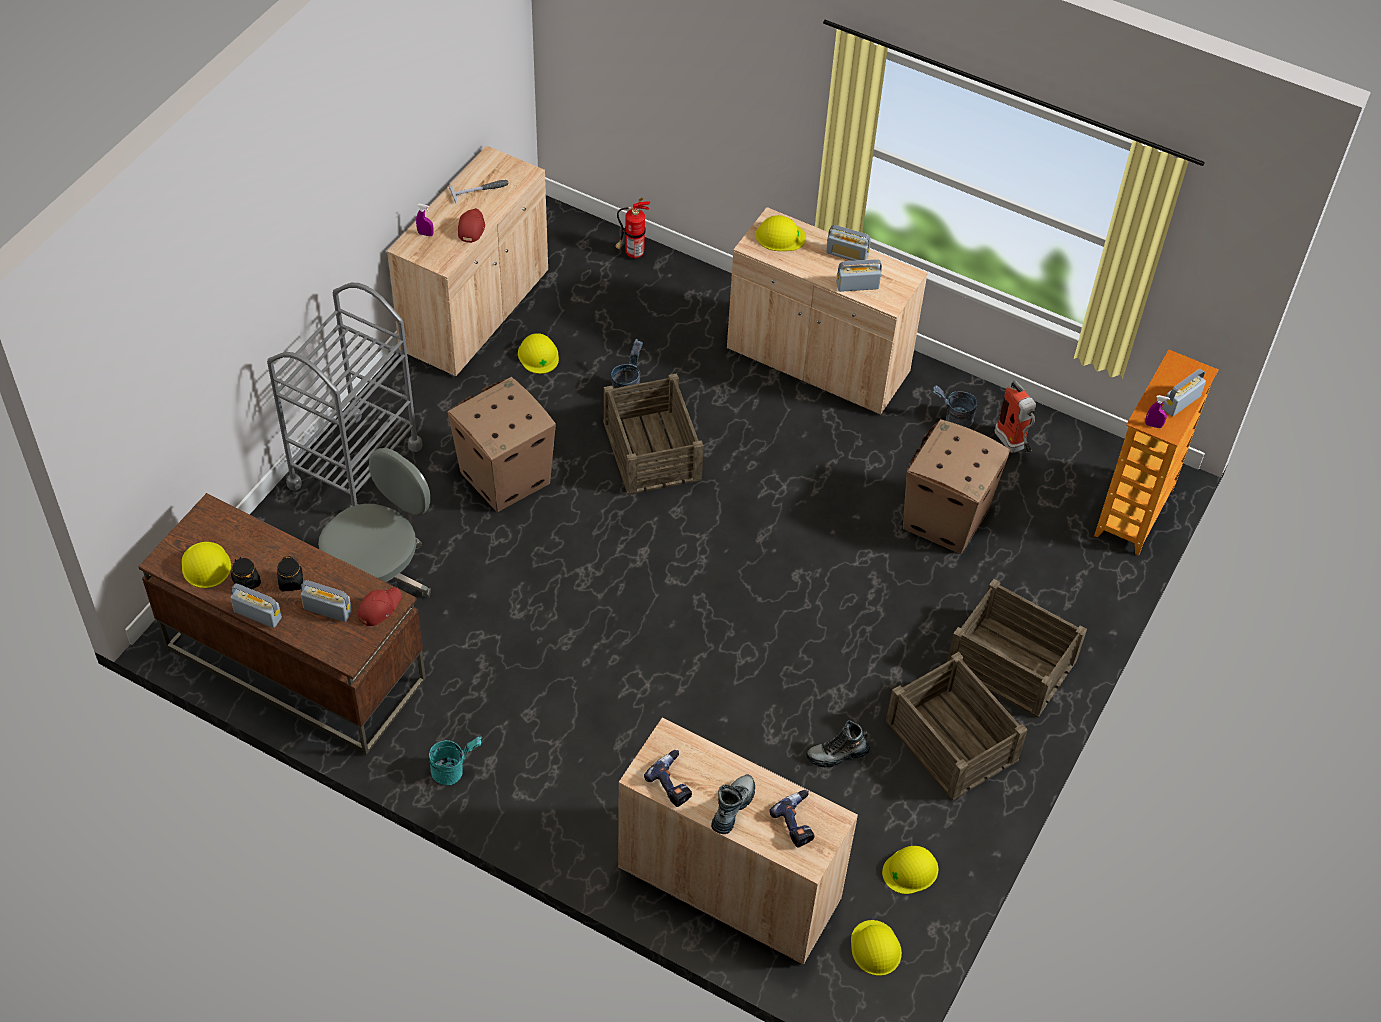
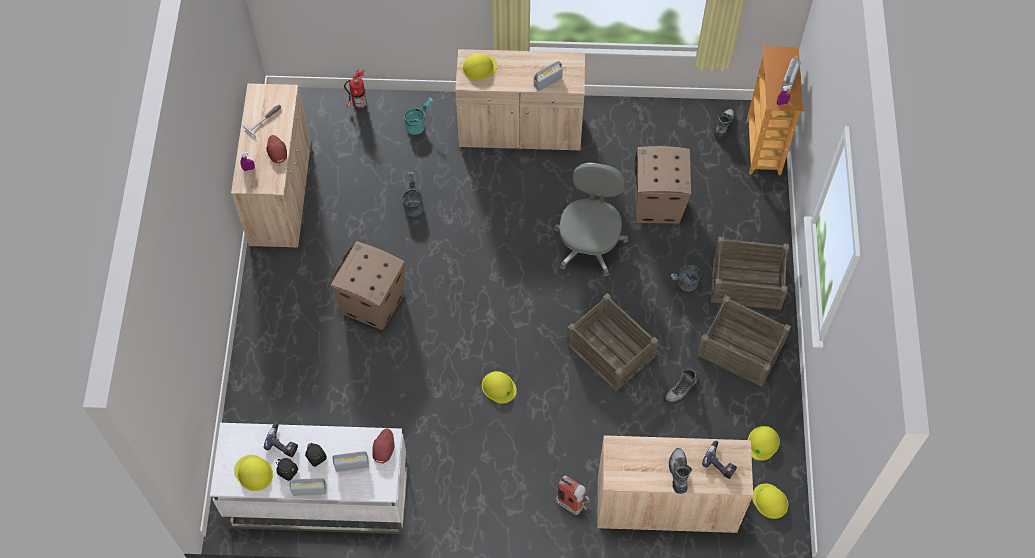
camera: 25 degrees left, 10 degrees up
(294, 663) = (318, 496): brown desk -> white desk
(355, 466) = (271, 341): grey cart -> none
(379, 577) = (335, 411): grey office chair -> grey office chair (589, 243)
(453, 770) = (462, 517): turquoise bucket -> turquoise bucket (418, 125)
(538, 355) = (341, 207): yellow hard hat -> yellow hard hat (498, 387)
(652, 450) = (454, 240): crate -> crate (610, 349)
(673, 782) = (635, 474): power drill -> power drill (283, 442)
(847, 254) = (528, 62): radio -> none
(953, 419) = (625, 133): grey bucket -> grey bucket (684, 284)
(1013, 446) = (670, 135): fire extinguisher -> fire extinguisher (574, 507)
(1093, 465) = (723, 126): none -> boot

